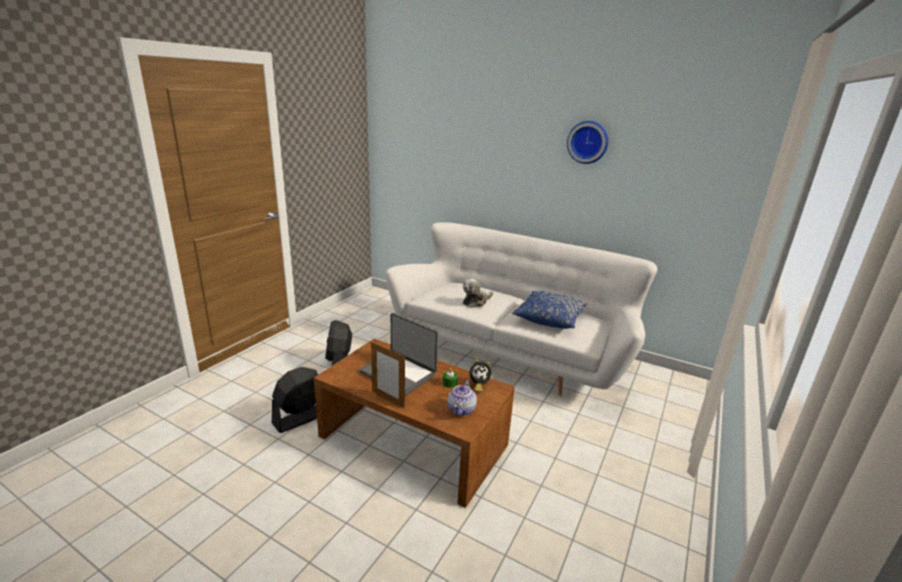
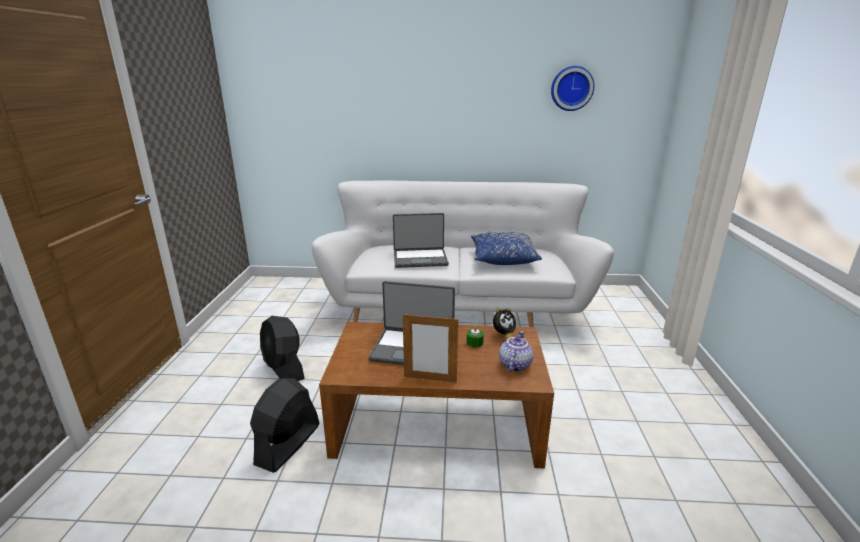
camera: 25 degrees left, 0 degrees up
(462, 410) = (514, 365): teapot -> teapot turned 150 degrees counterclockwise
(476, 302) = (420, 259): plush toy -> laptop
(588, 142) = (498, 73): wall clock -> wall clock (571, 88)

